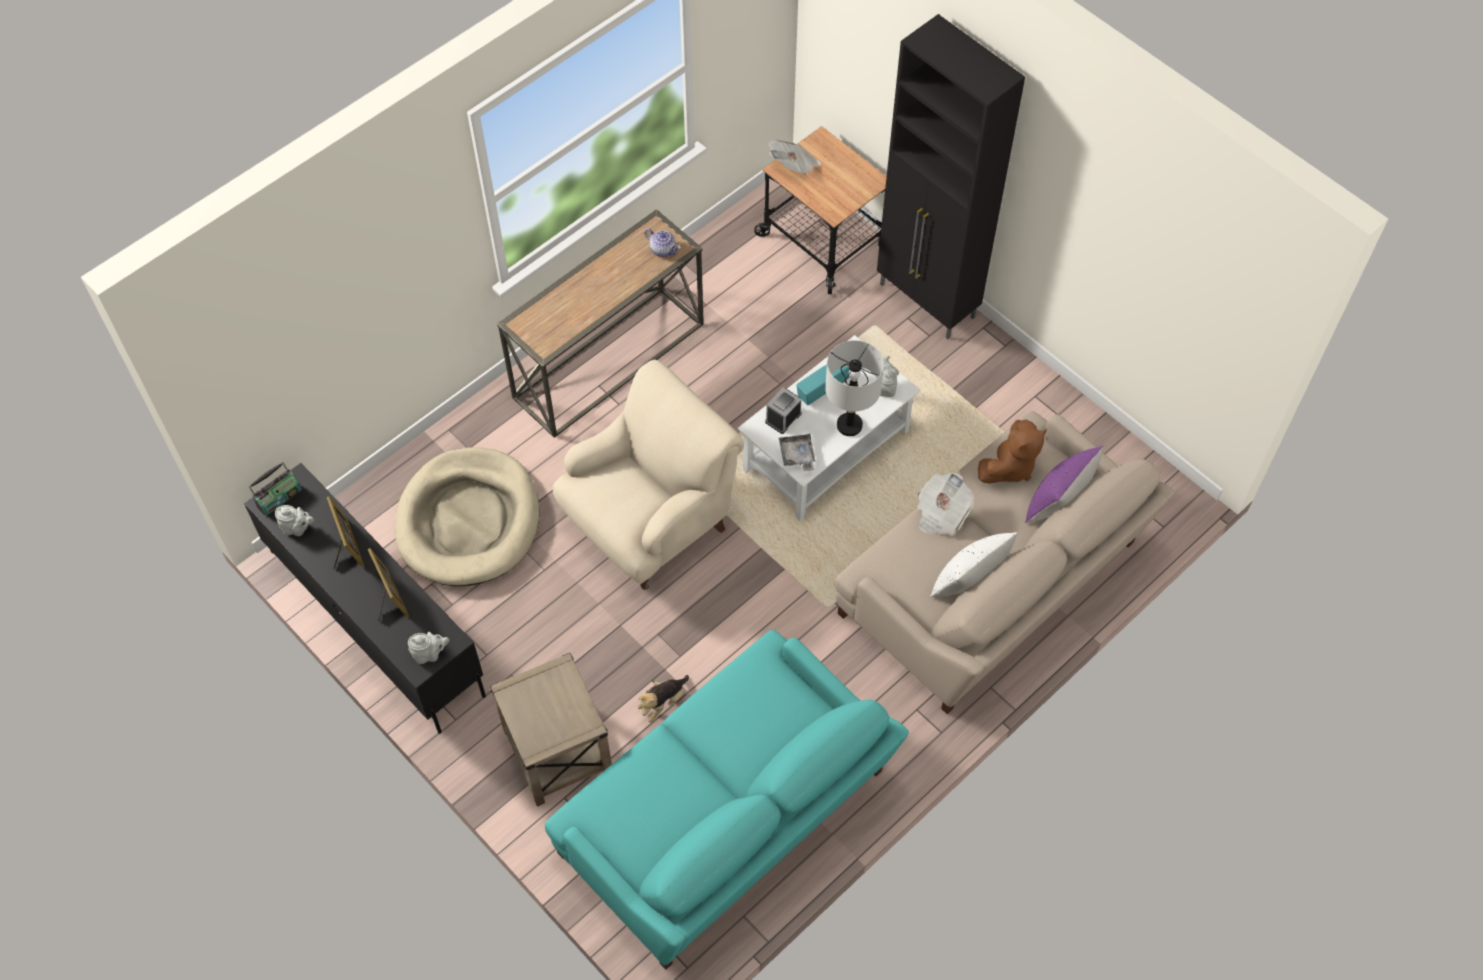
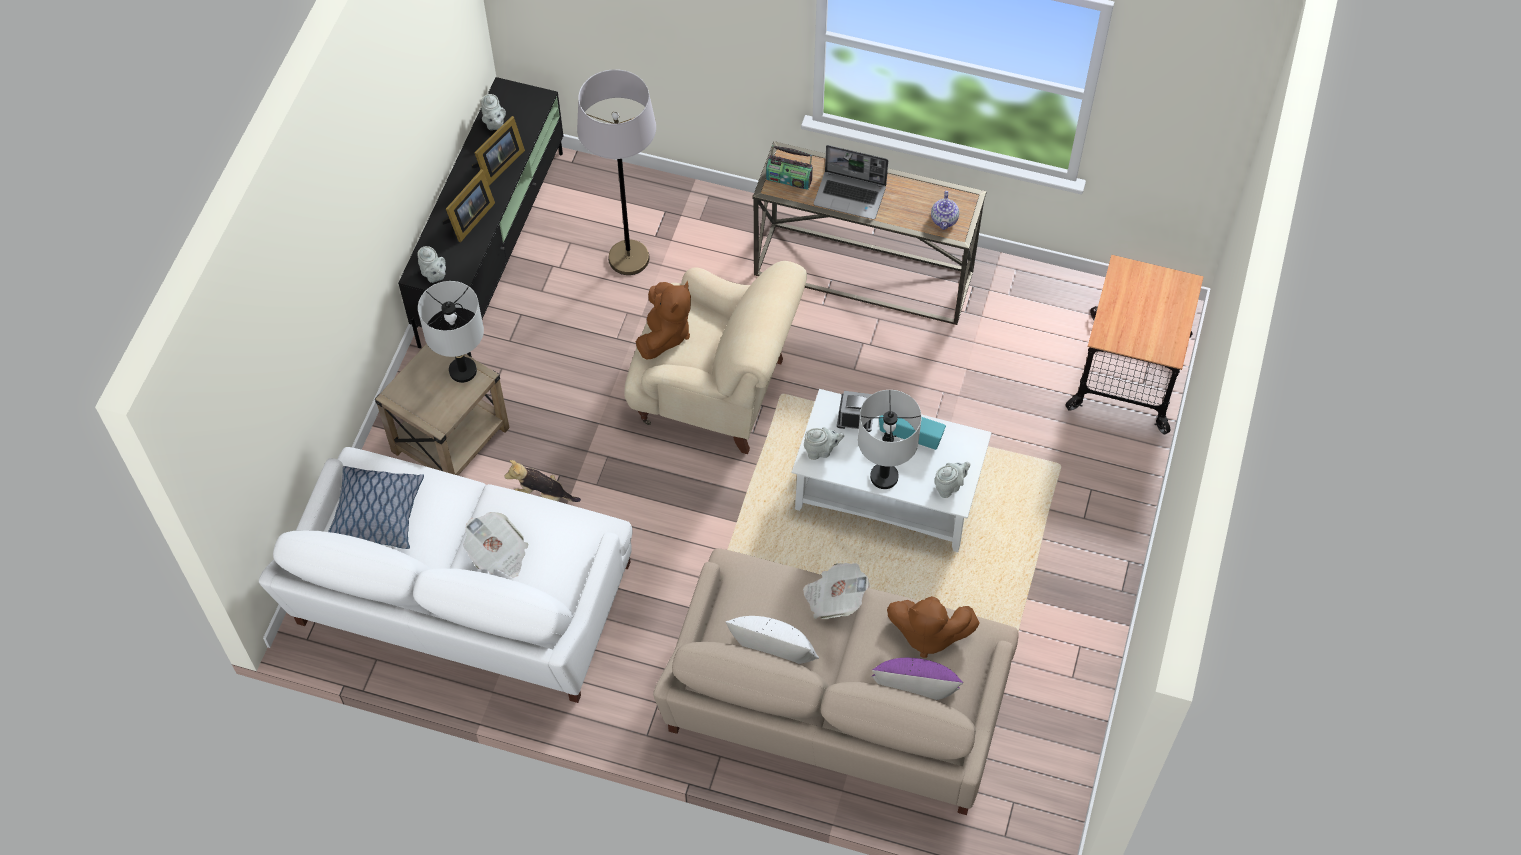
camera: 60 degrees right, 0 degrees up
(279, 497) = (515, 96): radio -> radio (789, 178)
(468, 521) = (629, 258): beige dog bed -> grey floor lamp
(546, 680) = (462, 370): none -> grey table lamp
(594, 298) = (851, 196): none -> laptop
(612, 508) = (664, 334): none -> brown plush toy
(644, 822) = (378, 514): none -> pillow
(727, 817) = (461, 600): turquoise sofa -> white sofa
(794, 166) = (1135, 278): newspaper -> newspaper (498, 554)
(797, 456) = (821, 451): grey tray -> grey teapot
(927, 302) = (1123, 497): black cabinet -> none

